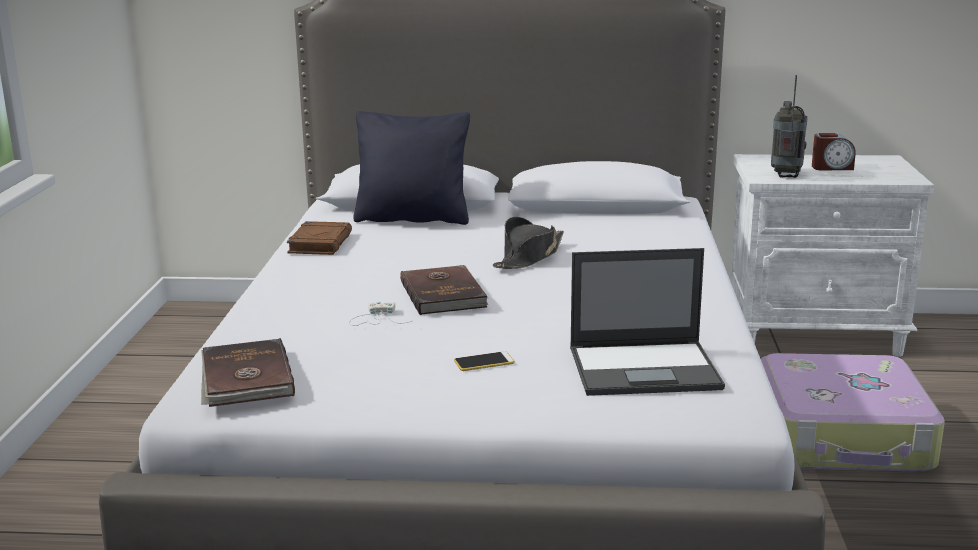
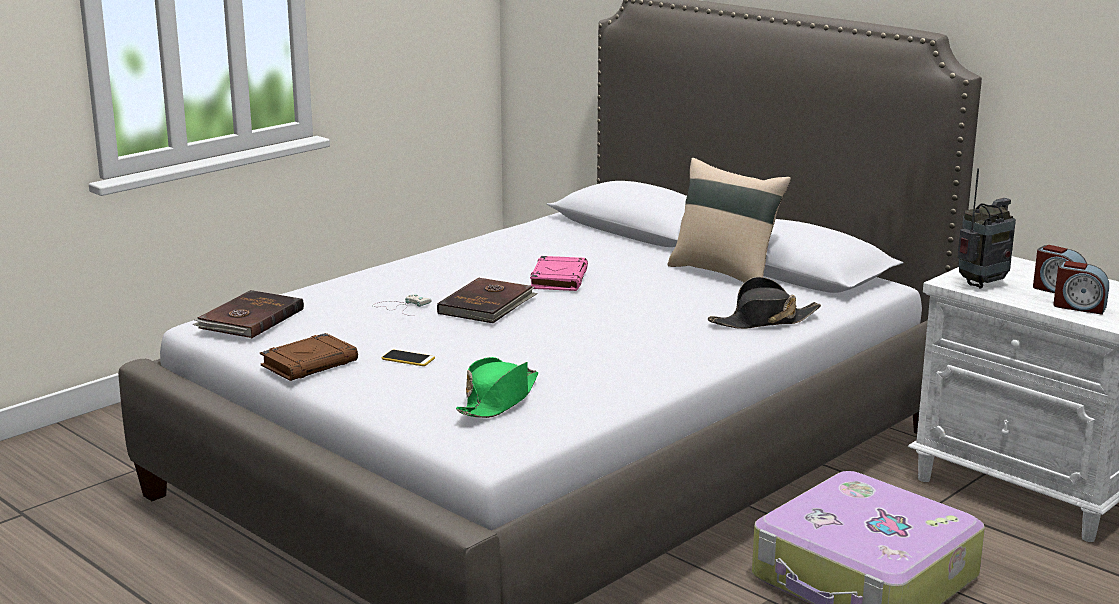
camera: 40 degrees right, 0 degrees up
(320, 243) = (494, 243): brown book -> brown book (310, 363)
(413, 219) = (606, 242): black pillow -> none
(449, 256) = (558, 279): none -> pink book
(529, 257) = (618, 297): black hat -> black hat (764, 321)
(559, 218) = (725, 273): none -> beige pillow
(646, 369) = (498, 400): laptop -> green hat
(869, 174) = (1079, 306): none -> alarm clock

